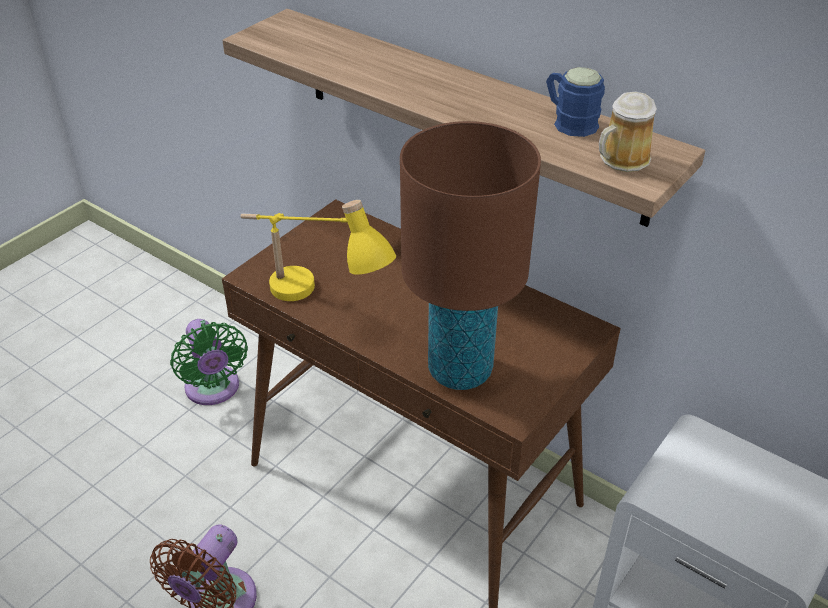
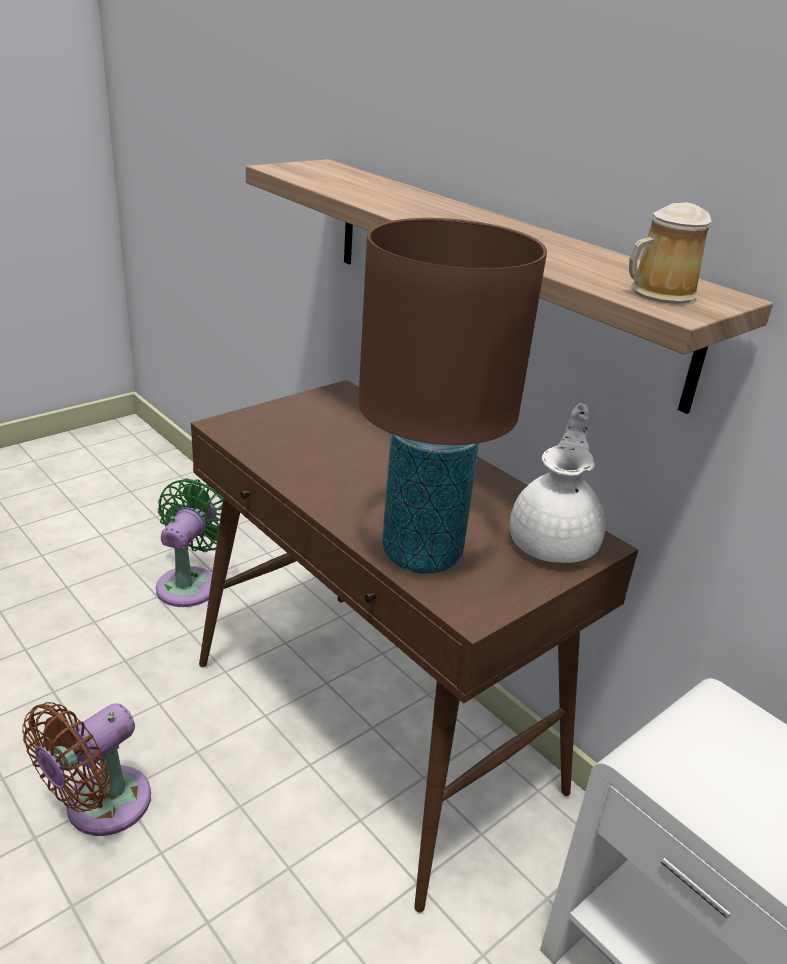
camera: 10 degrees right, 10 degrees down
(213, 390) = (190, 583): green fan -> green fan turned 150 degrees counterclockwise
(314, 302) = (280, 459): yellow table lamp -> none
(557, 335) = (555, 541): none -> white teapot
(569, 122) = (602, 260): blue mug -> none

